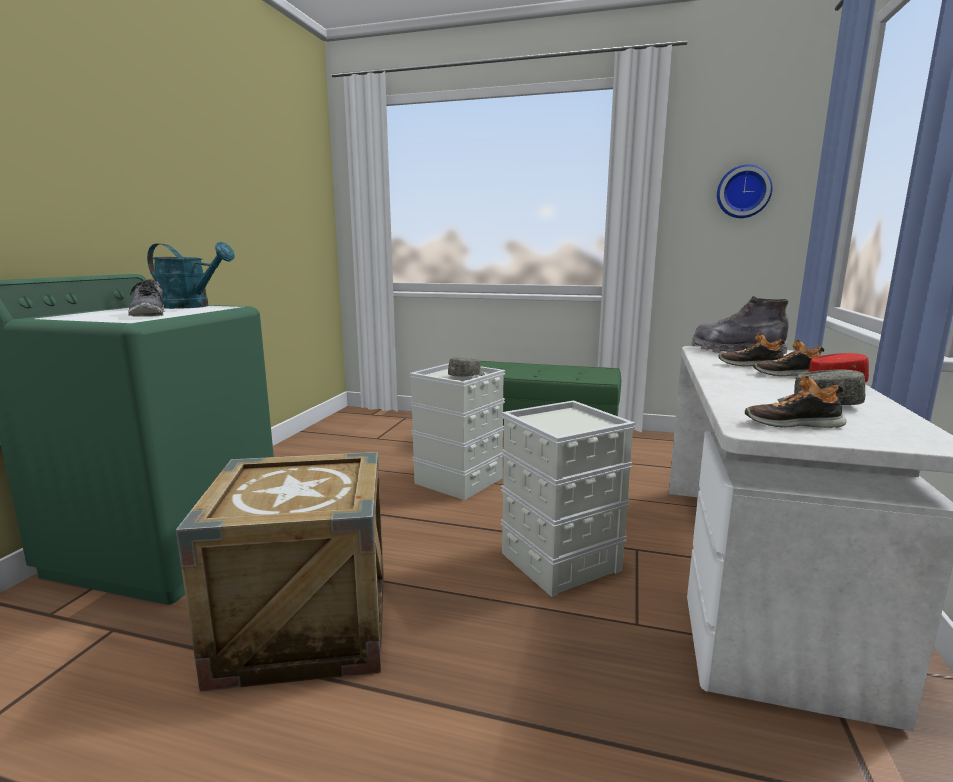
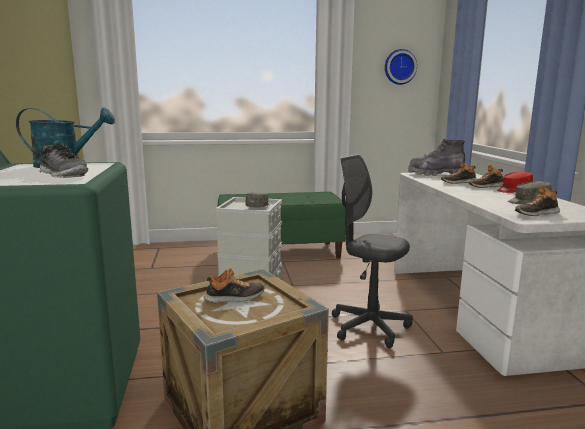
camera: 25 degrees left, 0 degrees up
(298, 481) = (235, 298): none -> shoe
(560, 561) = (369, 327): grey storage box -> grey office chair

